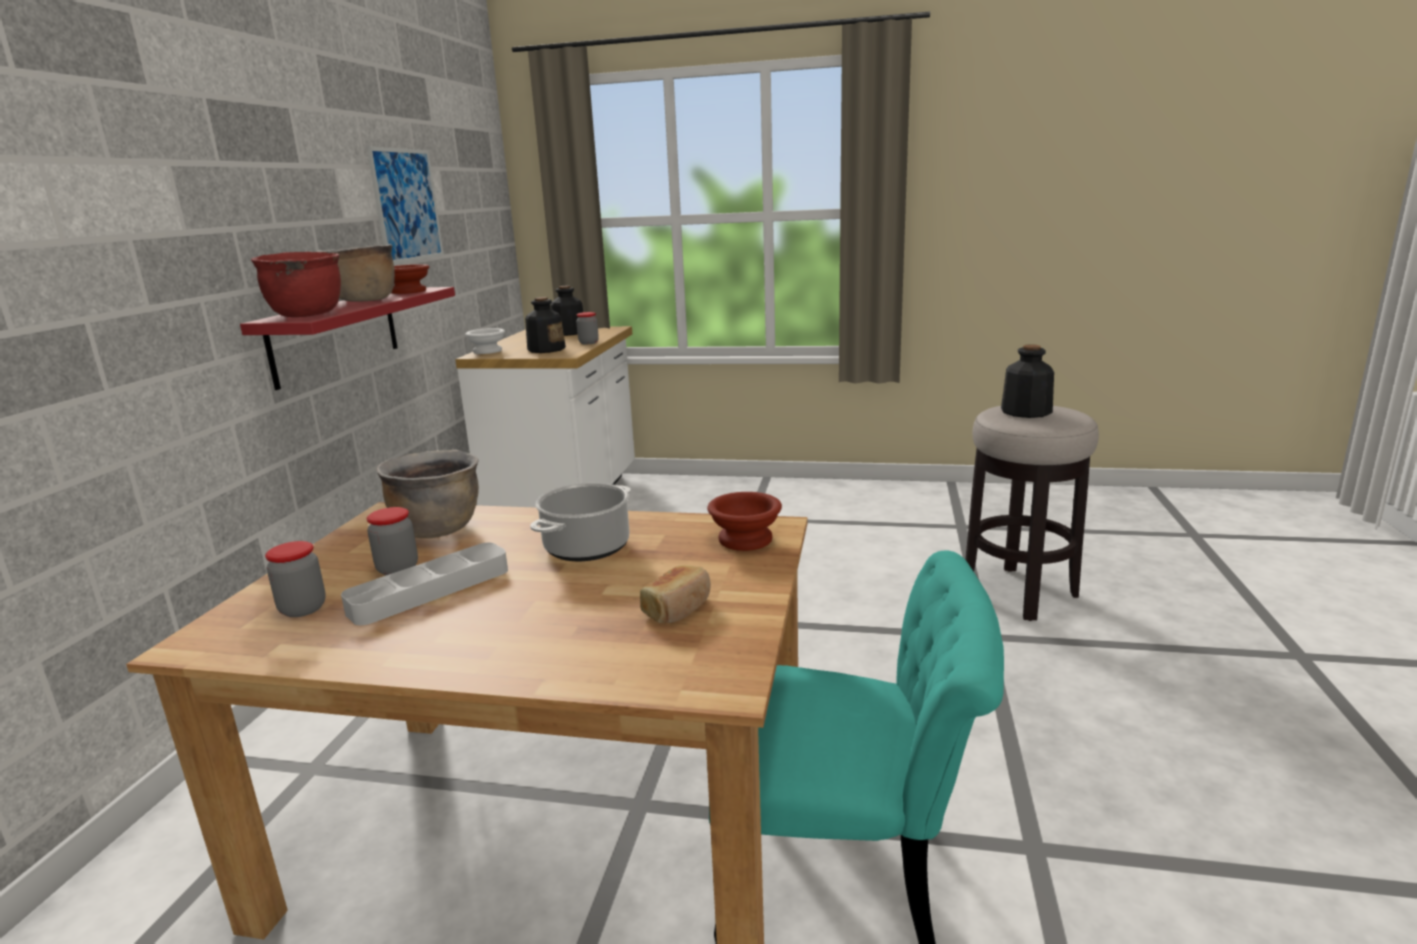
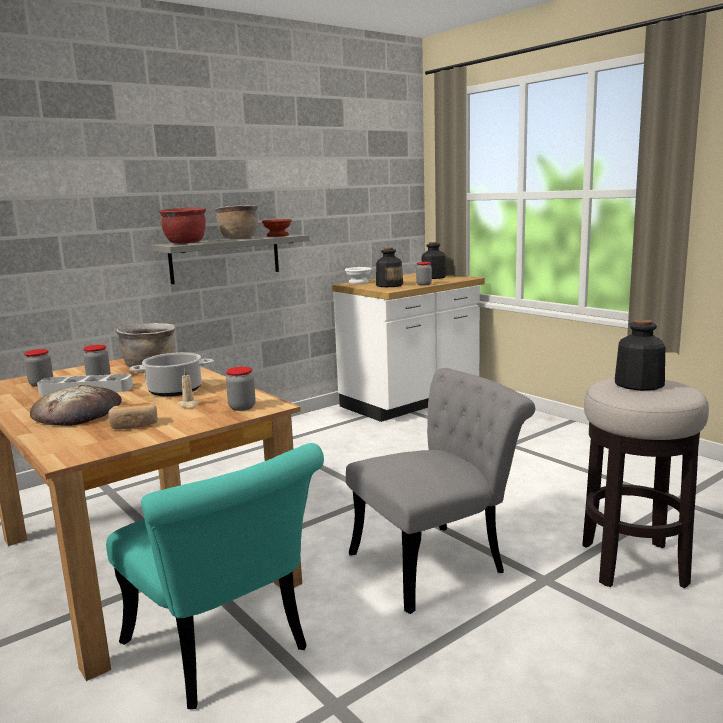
camera: 40 degrees right, 5 degrees down
(336, 335) = (225, 258): red shelf -> grey shelf
(407, 205) = (306, 182): picture -> none
(530, 624) = (78, 412): none -> bread
(669, 558) = (189, 405): none -> beige candle
(747, 539) = (242, 407): brown bowl -> jar
(882, 661) = (438, 561): none -> grey chair

